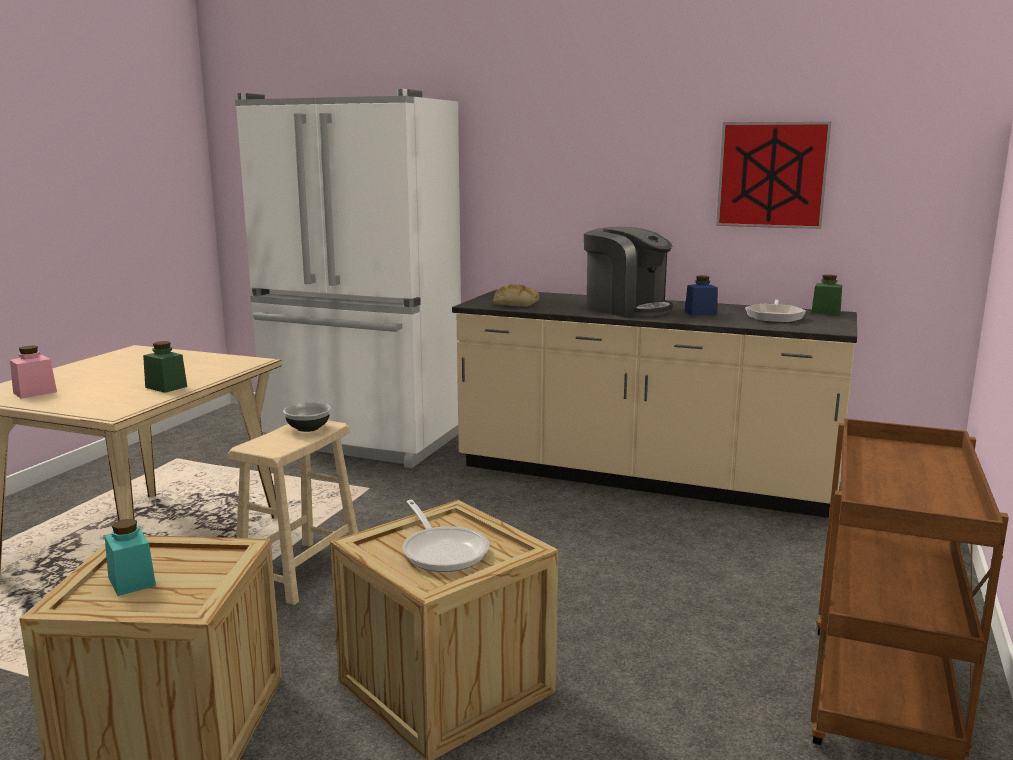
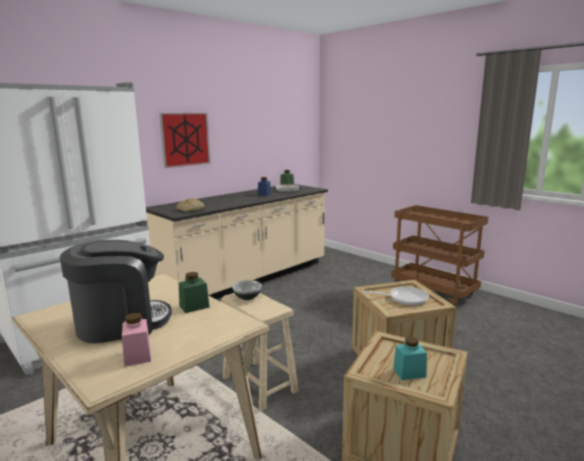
camera: 65 degrees left, 0 degrees up
(626, 308) = (237, 199): coffee machine -> coffee machine (121, 323)
(772, 175) = (259, 130): picture -> picture (185, 139)

